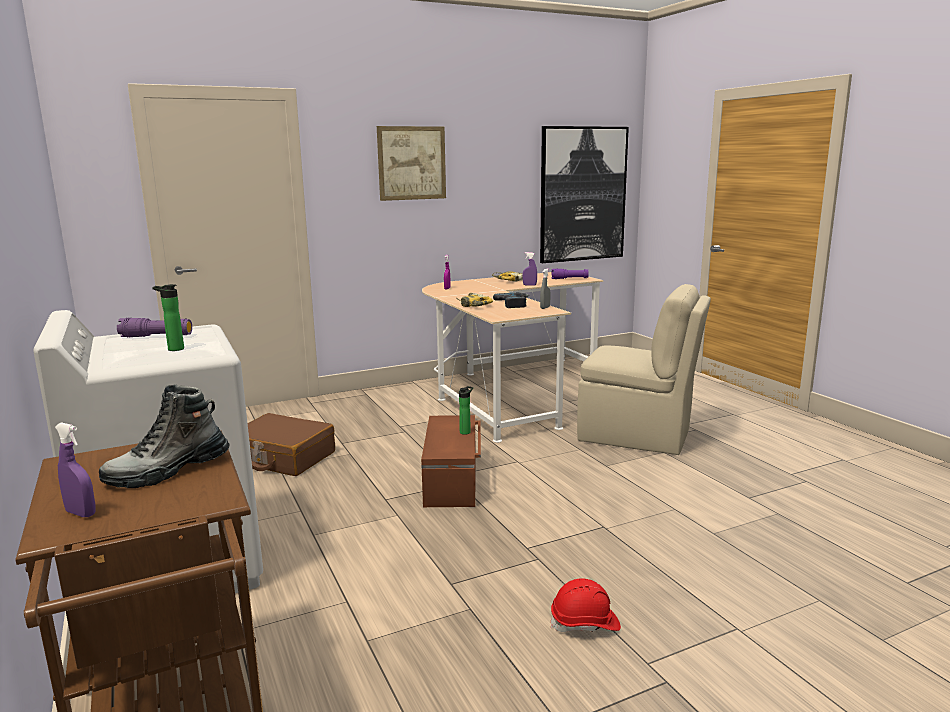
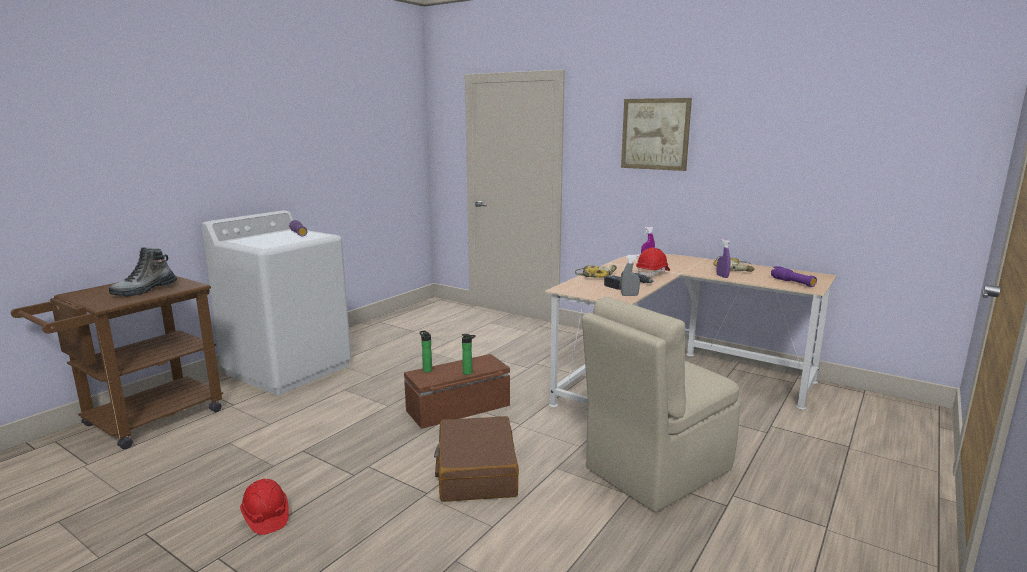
camera: 60 degrees right, 0 degrees up
(81, 513) = (94, 291): purple spray bottle -> none
(168, 471) = (145, 290): boot -> boot turned 75 degrees counterclockwise
(173, 349) = (271, 241): bottle -> bottle (426, 370)
(282, 457) = (442, 347): brown suitcase -> brown suitcase (476, 471)
(492, 294) = (652, 273): none -> red hard hat
(583, 194) = (881, 182): picture -> none
(637, 435) = (655, 470): beige chair -> beige chair turned 60 degrees clockwise

